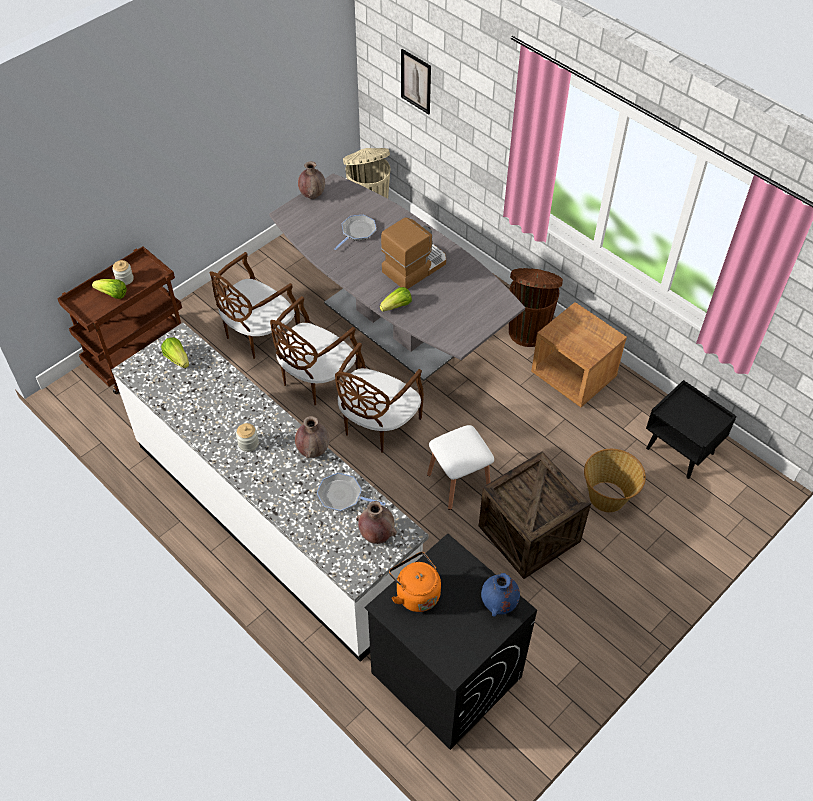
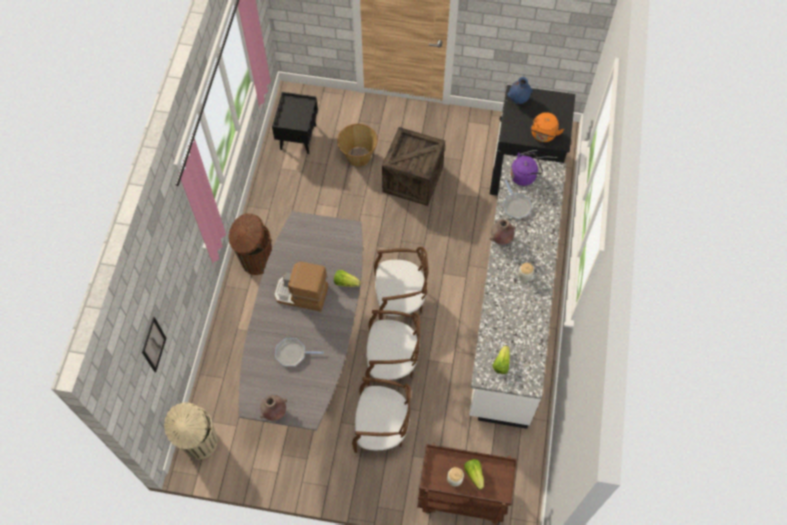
camera: 125 degrees left, 10 degrees up
(376, 535) = (524, 176): brown vase -> purple kettle
(458, 482) = (407, 231): white stool -> none
(573, 376) = (278, 216): brown nightstand -> none

